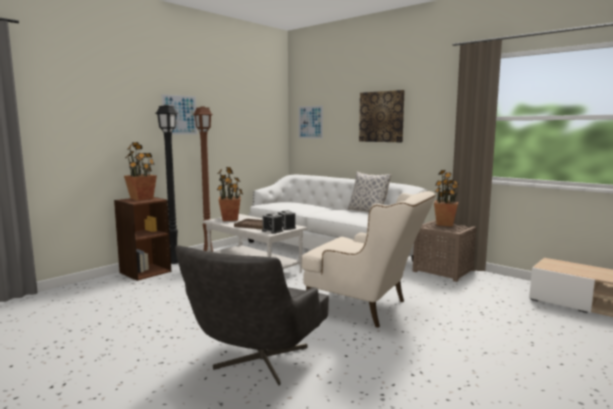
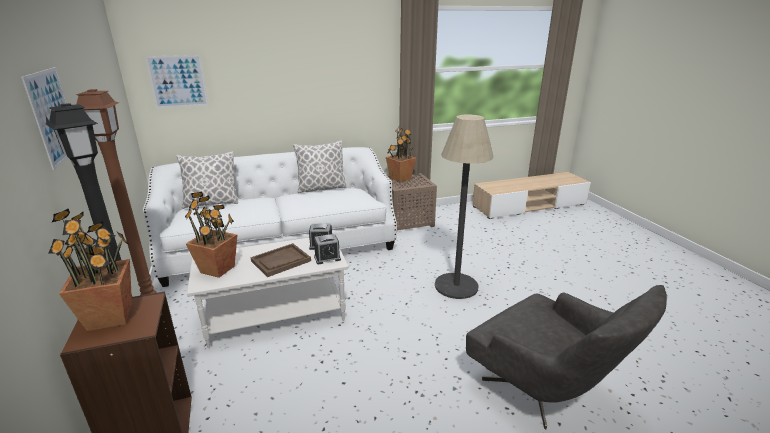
camera: 60 degrees left, 15 degrees up
(297, 202) = (211, 203): none -> pillow
(366, 308) = (456, 286): beige armchair -> floor lamp
(381, 116) = (303, 71): picture -> none

